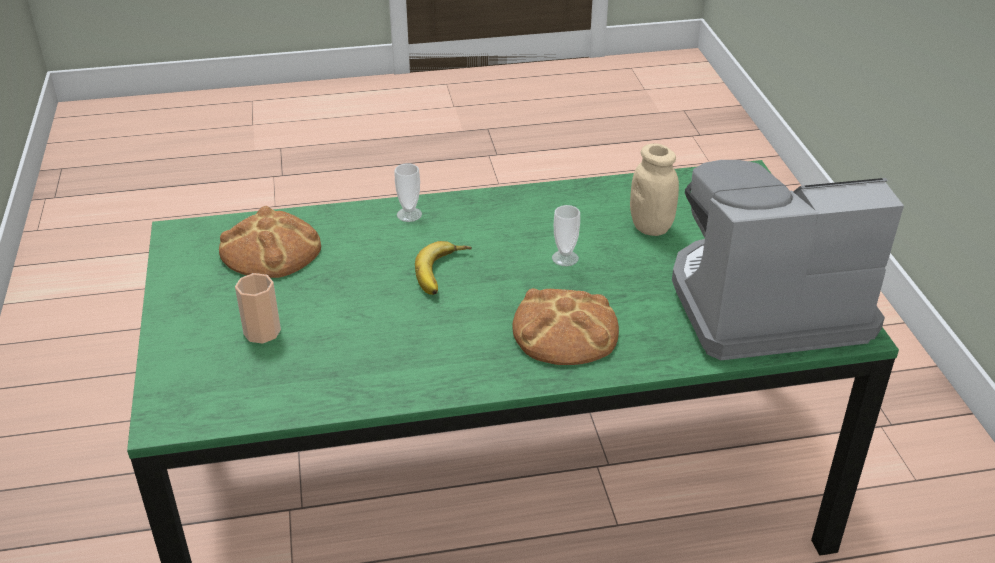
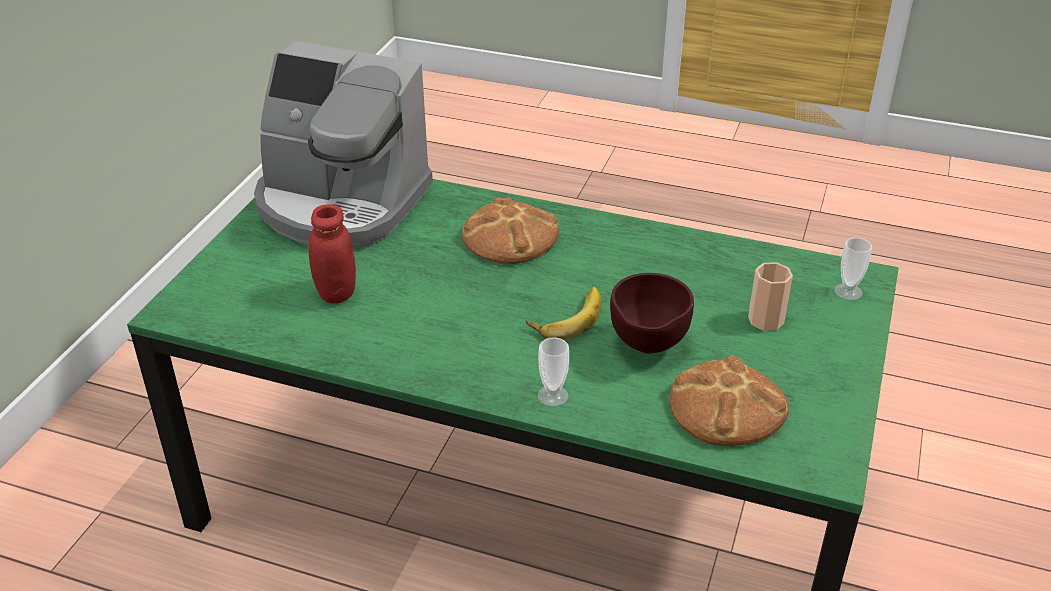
camera: 150 degrees left, 0 degrees up
(359, 271) = (647, 348): none -> brown bowl
(565, 258) = (446, 292): cup -> cup (848, 292)
(651, 227) = (336, 293): beige jar -> red jar

